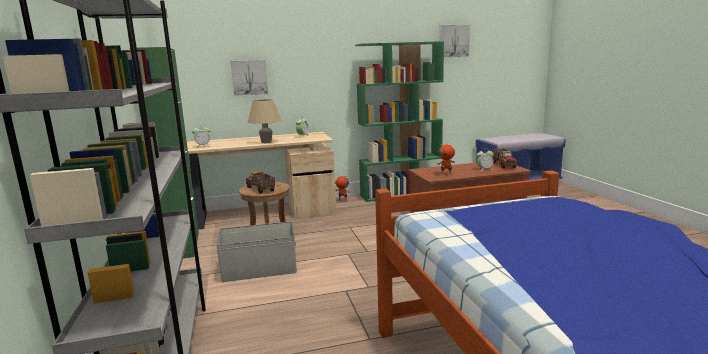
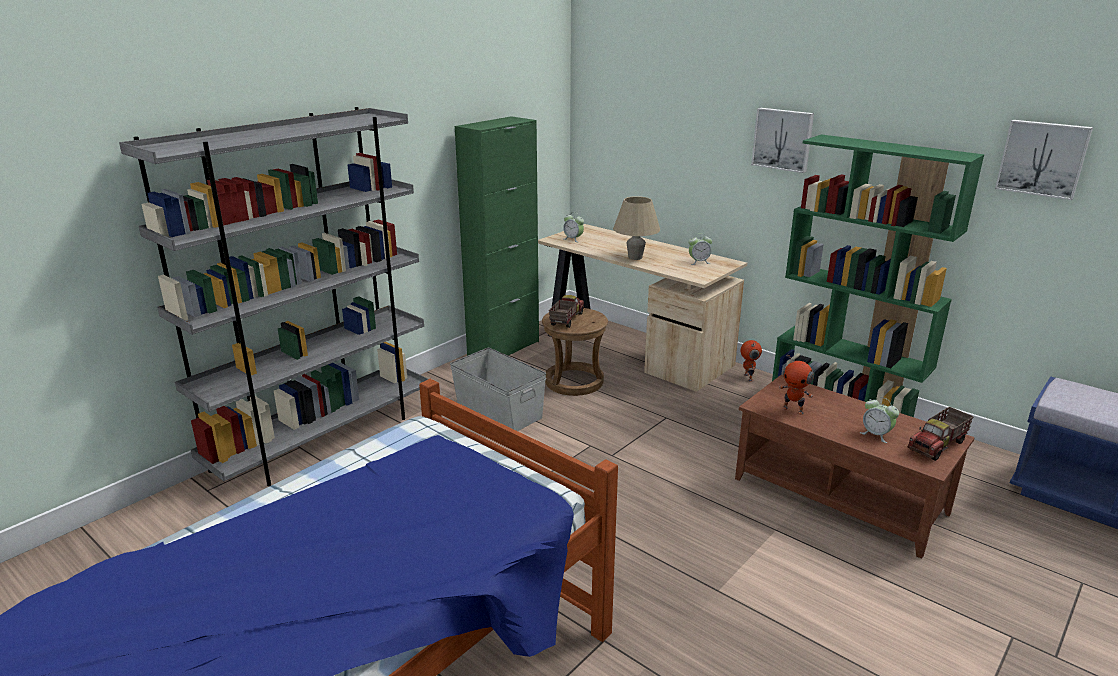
camera: 55 degrees right, 10 degrees up
(249, 78) = (665, 158): picture -> picture (783, 139)

